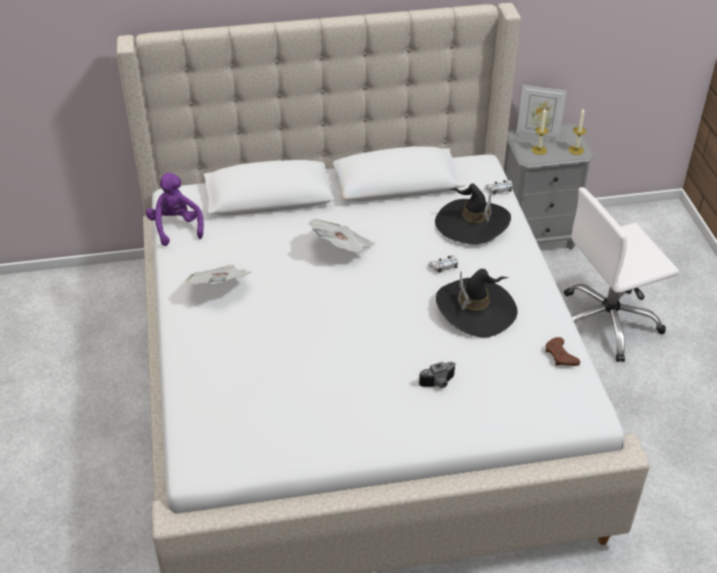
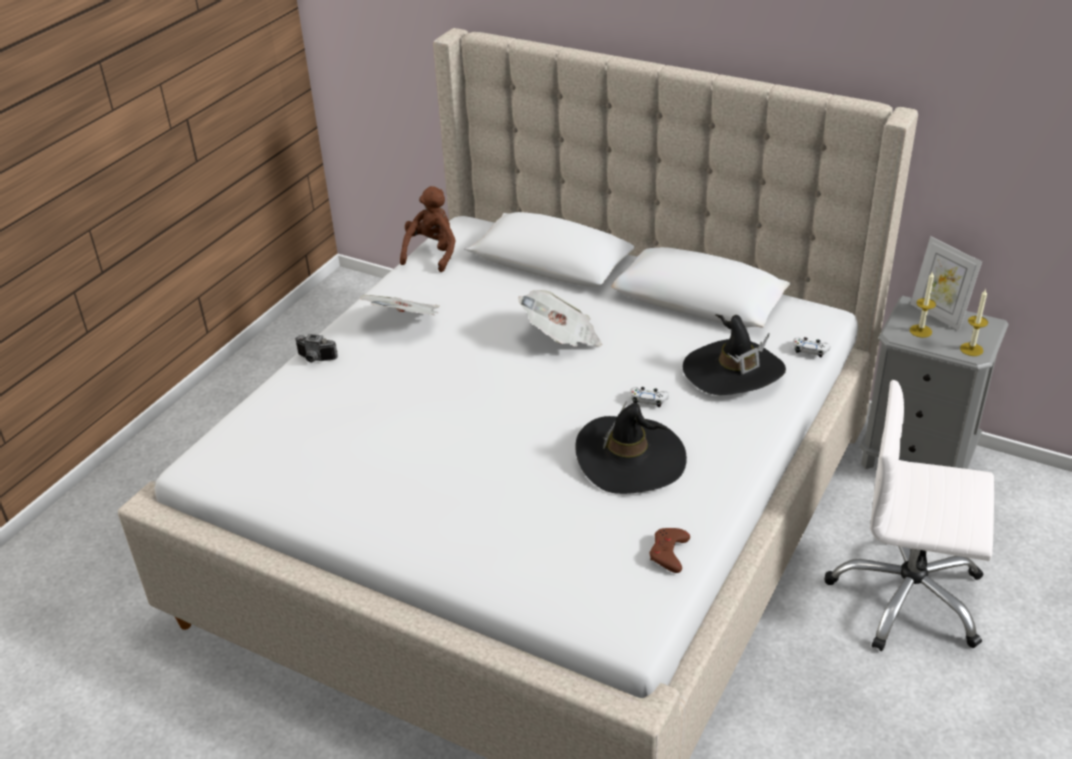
camera: 40 degrees right, 5 degrees down
(176, 227) = (432, 253): purple plush toy -> brown plush toy
(439, 384) = (500, 511): camera -> camera (315, 359)

